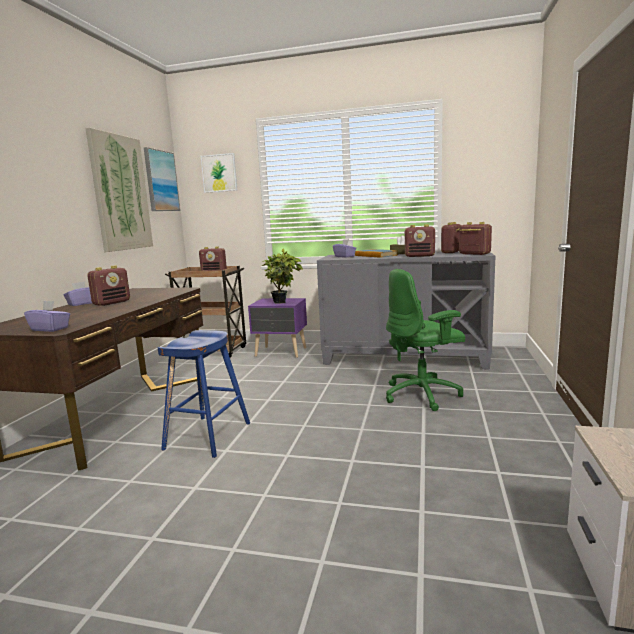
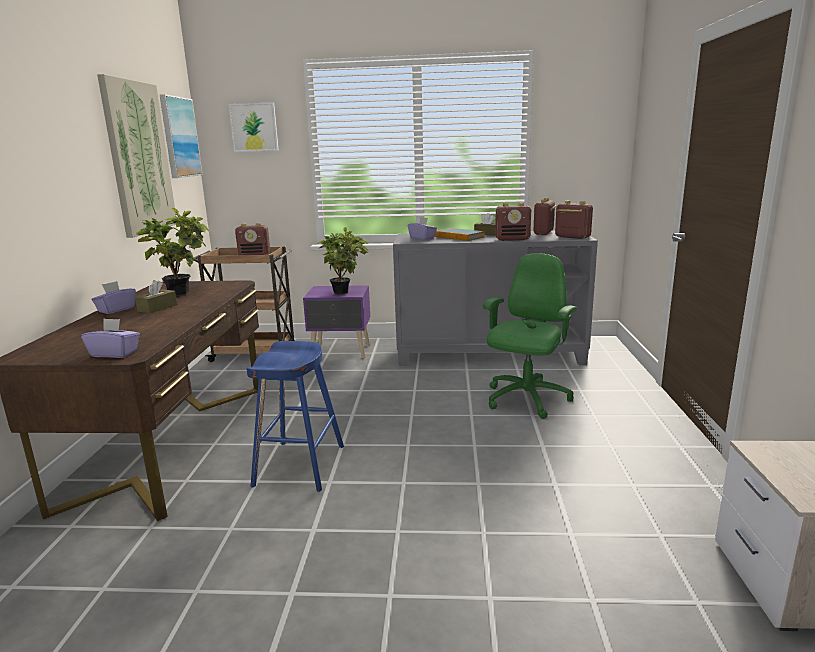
camera: 10 degrees left, 5 degrees up
(112, 303) = (157, 308): radio -> brown tissue box
(141, 294) = (183, 292): none -> potted plant
(423, 394) = (526, 399): green office chair -> green office chair turned 150 degrees clockwise

